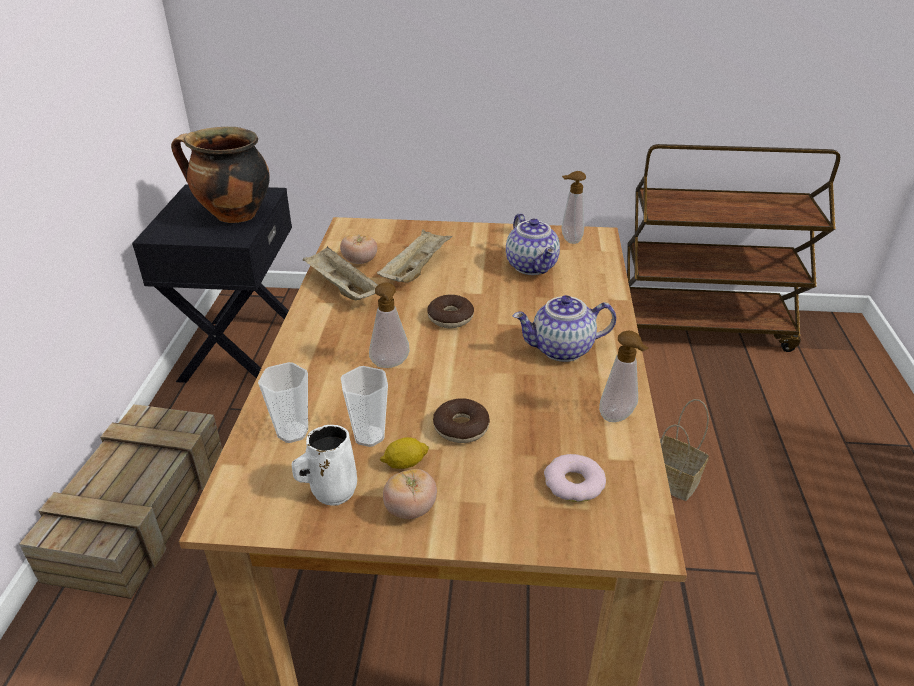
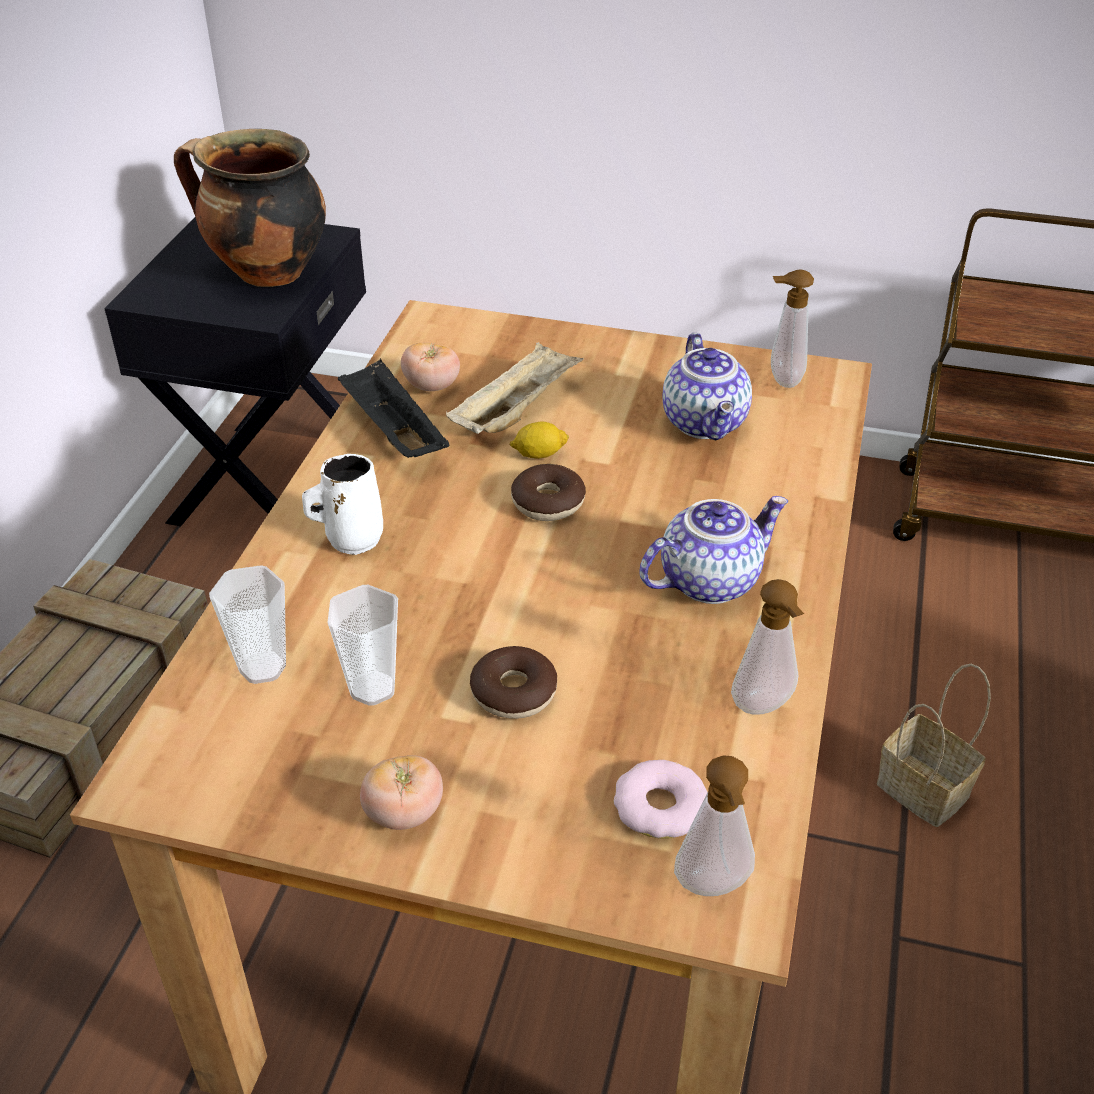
camera: 10 degrees right, 5 degrees up
(331, 491) = (297, 768): white mug -> white mug (351, 538)
(342, 289) = (392, 433): beige tray -> black tray
(391, 365) = (434, 574): soap dispenser -> soap dispenser (713, 888)
(405, 463) = (414, 739): lemon -> lemon (539, 454)
(561, 350) = (709, 579): teapot -> teapot turned 150 degrees clockwise

